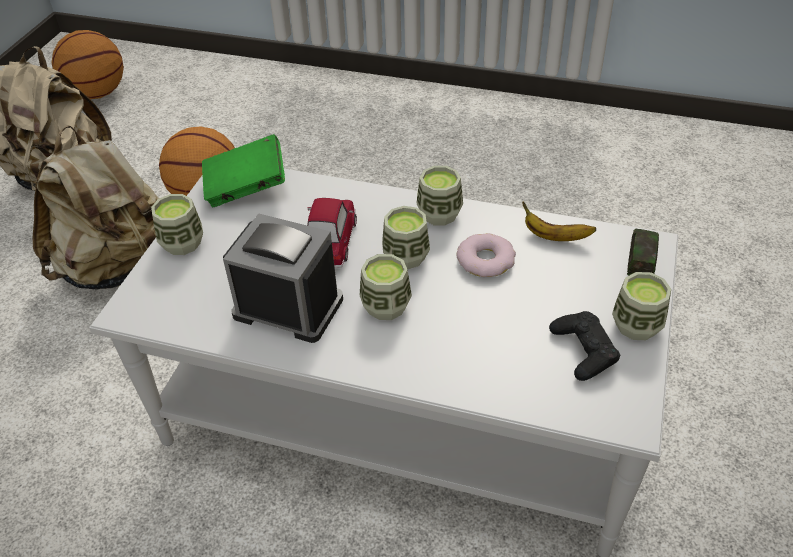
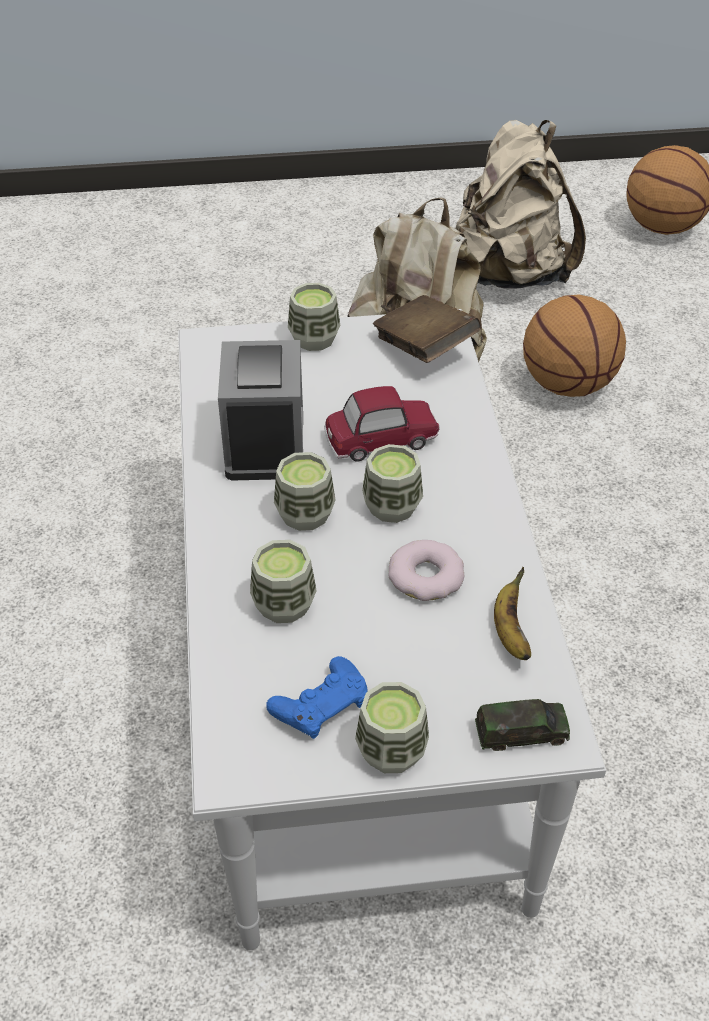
camera: 65 degrees right, 0 degrees up
(246, 188) = (424, 348): green book -> brown book
(439, 214) = (483, 513): cup -> cup (284, 604)
(583, 351) = (321, 705): black game controller -> blue game controller

